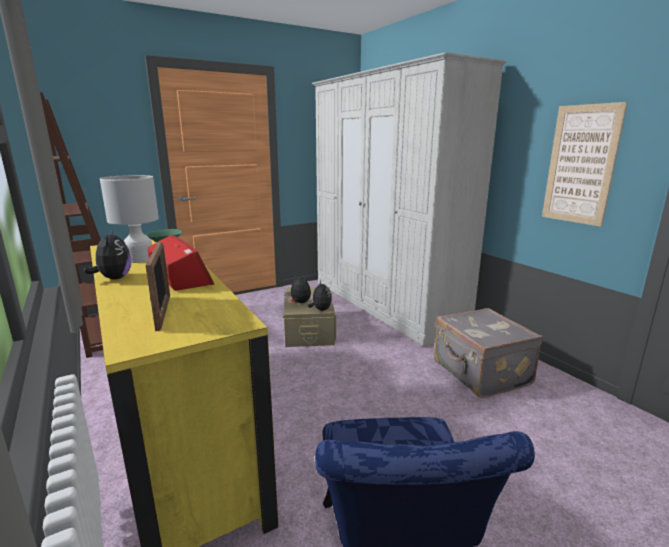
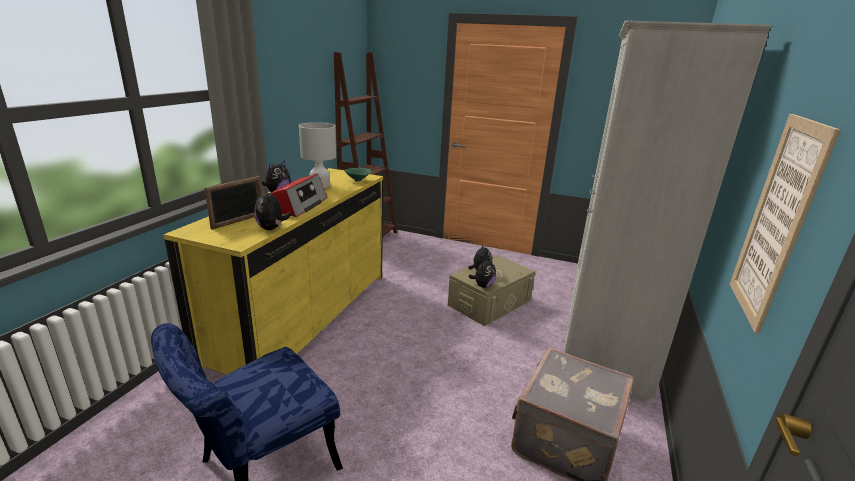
camera: 50 degrees right, 5 degrees up
(225, 300) = (272, 228): none -> plush toy

